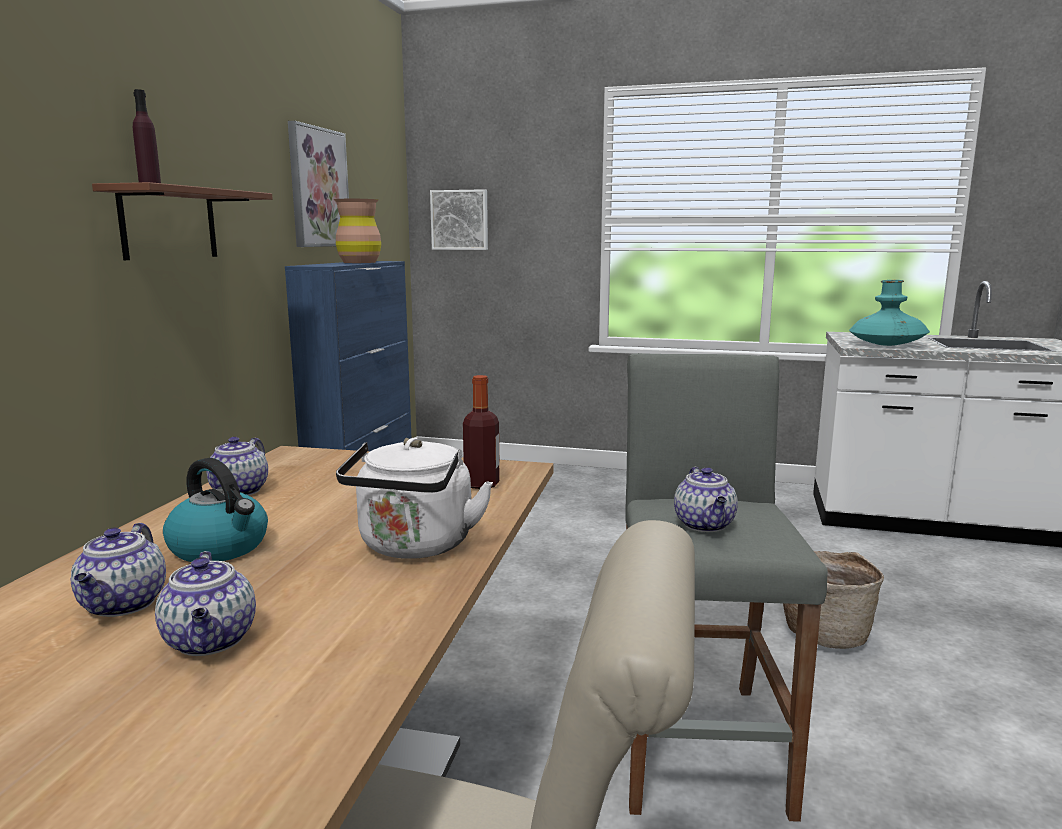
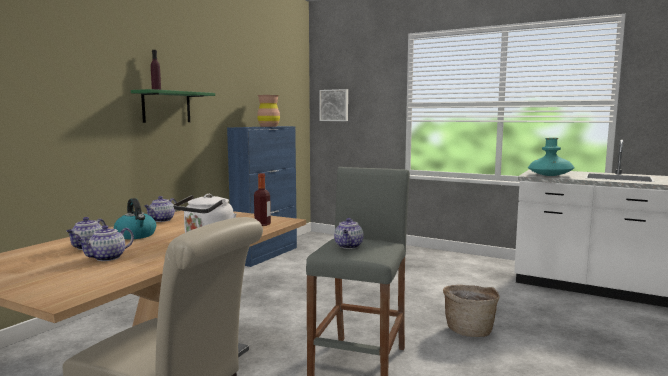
camera: 15 degrees right, 5 degrees down
(169, 224) = (166, 107): brown shelf -> green shelf
(211, 641) = (107, 258): teapot -> teapot turned 45 degrees clockwise
(318, 188) = (250, 89): picture -> none

